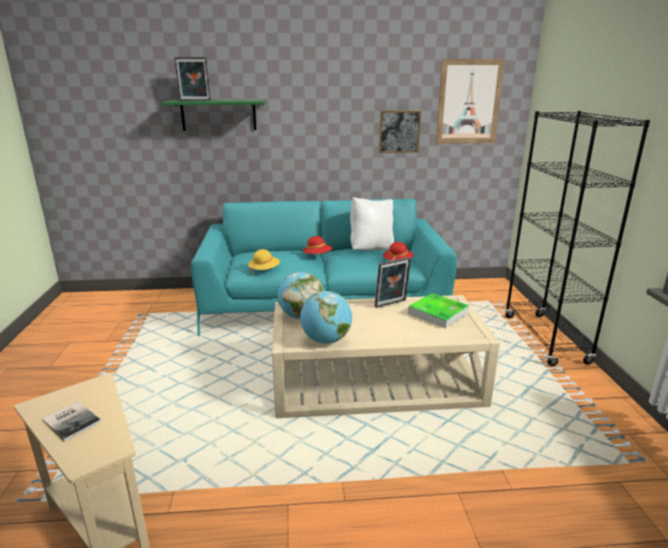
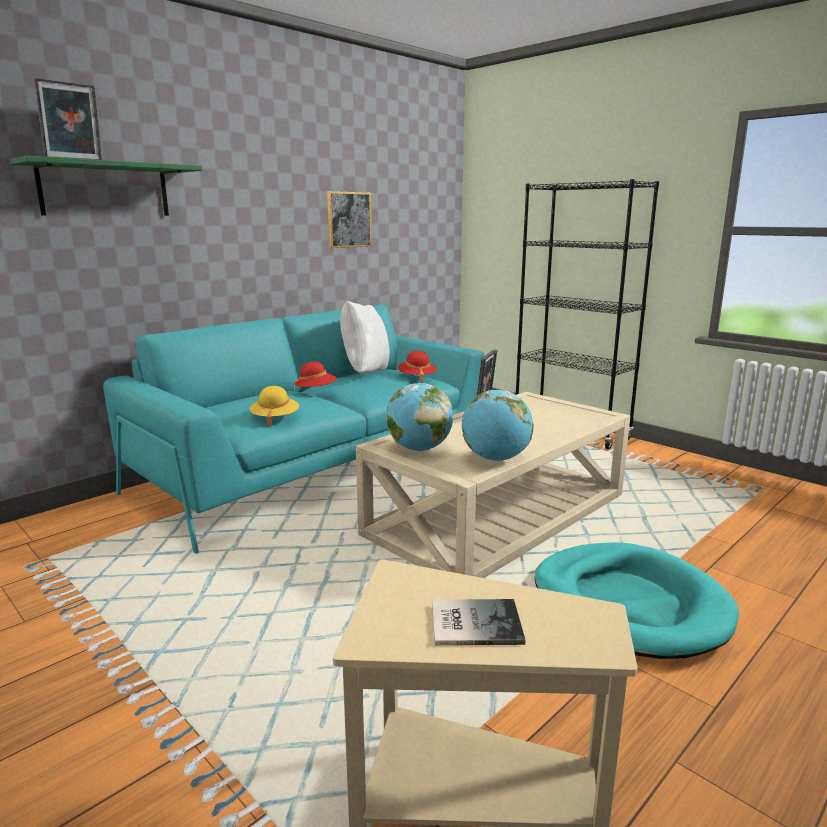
camera: 40 degrees left, 5 degrees down
(351, 481) = (629, 604): none -> turquoise dog bed
(438, 313) = (540, 409): tray -> none
(468, 102) = (412, 184): picture -> none

